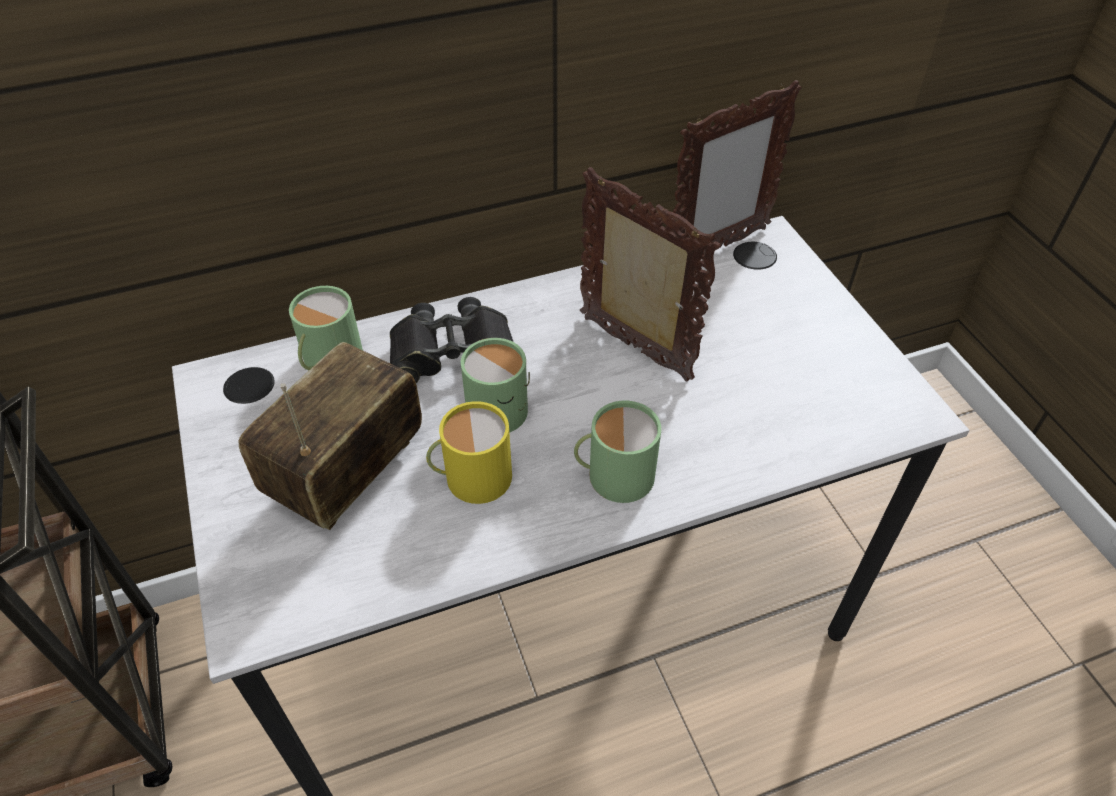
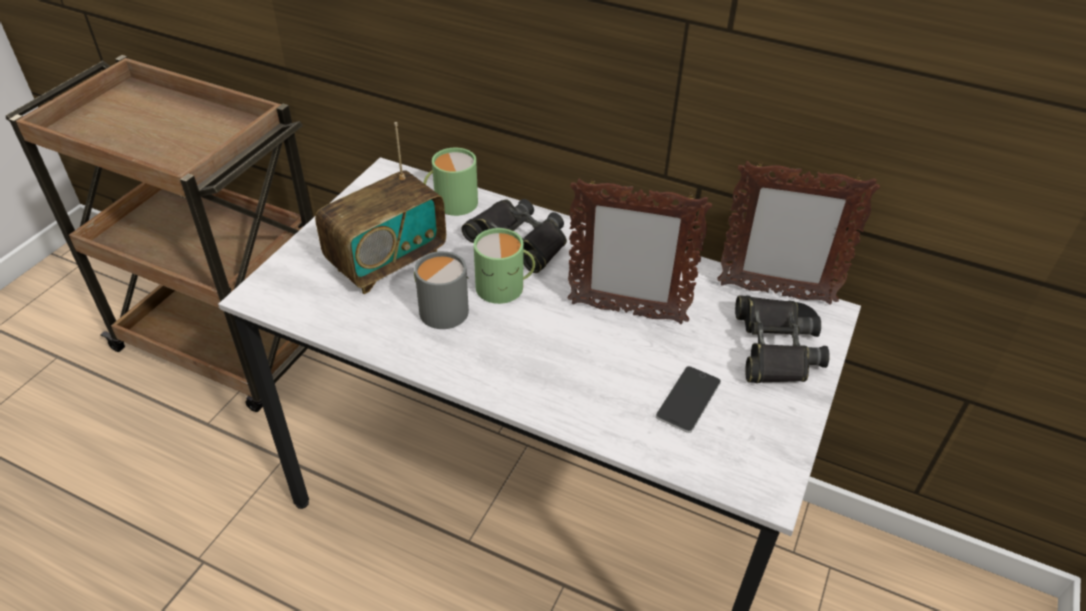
camera: 45 degrees right, 5 degrees down
(347, 472) = (387, 261): radio -> radio turned 150 degrees clockwise
(471, 476) = (440, 308): yellow mug -> grey mug
(613, 474) = (513, 366): green mug -> none
(635, 349) = (626, 312): picture frame -> picture frame turned 105 degrees clockwise
(776, 294) = (774, 347): none -> black binoculars
(778, 386) = (688, 399): none -> phone

